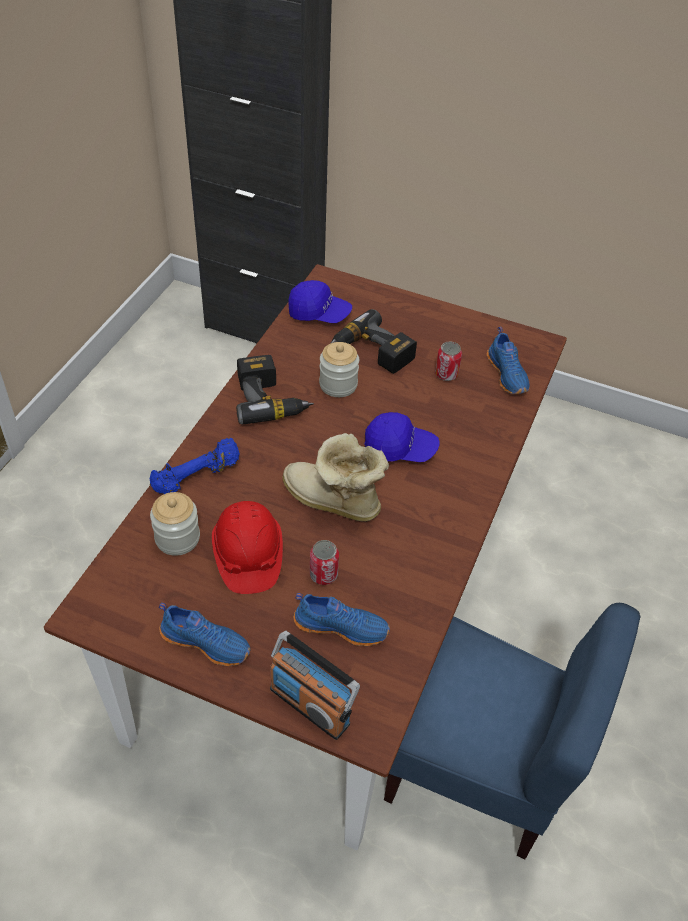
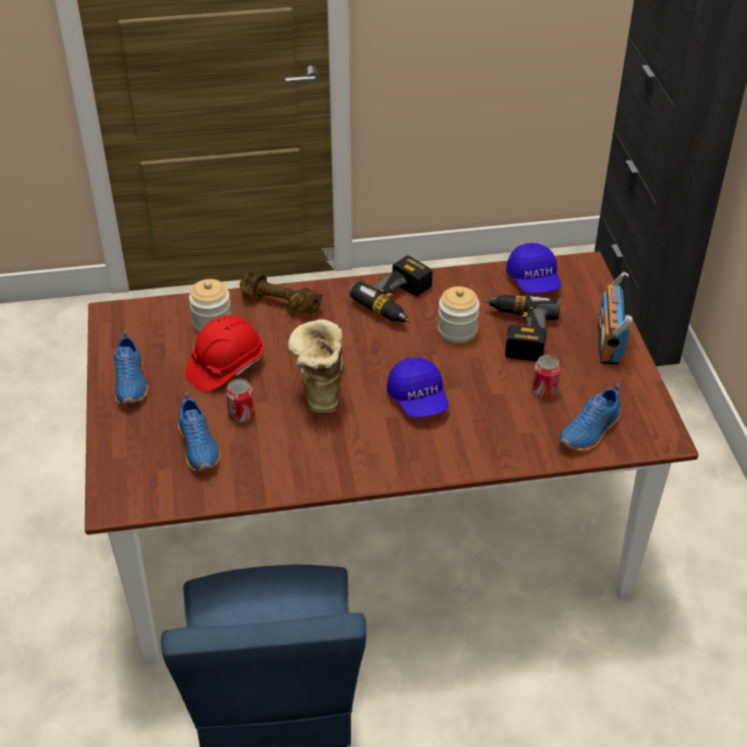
camera: 60 degrees right, 5 degrees down
(197, 477) = (279, 304): blue dumbbell -> brown dumbbell
(310, 705) = (115, 461): radio -> radio (609, 341)

